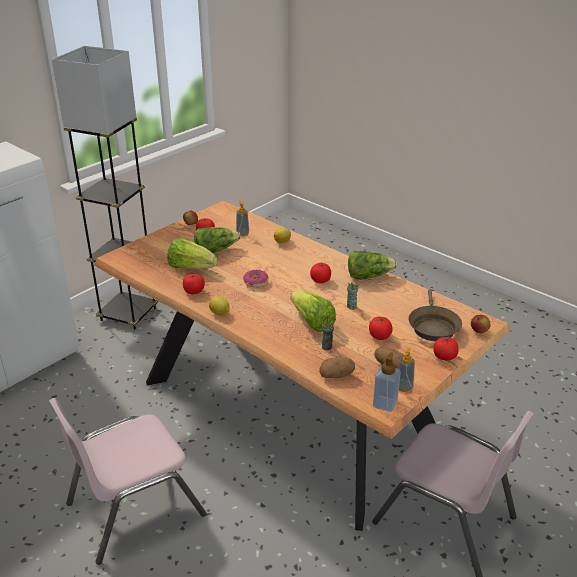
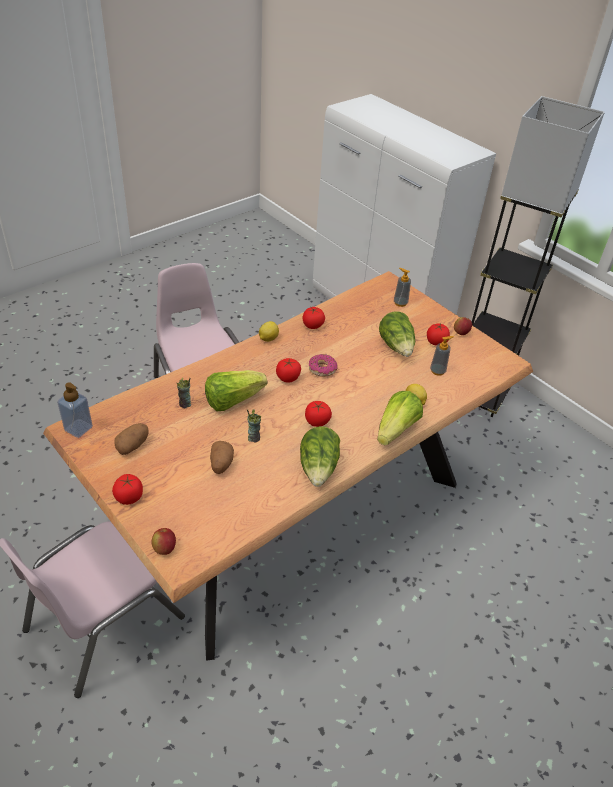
camera: 95 degrees right, 10 degrees up
(191, 267) = (361, 326): lettuce -> lettuce (396, 430)
(336, 375) = (136, 403): potato -> potato (221, 464)
(379, 336) = (189, 450): tomato -> tomato (288, 378)
(404, 387) = (95, 448): soap dispenser -> soap dispenser (400, 303)
(432, 326) = (191, 503): brown frying pan -> none

